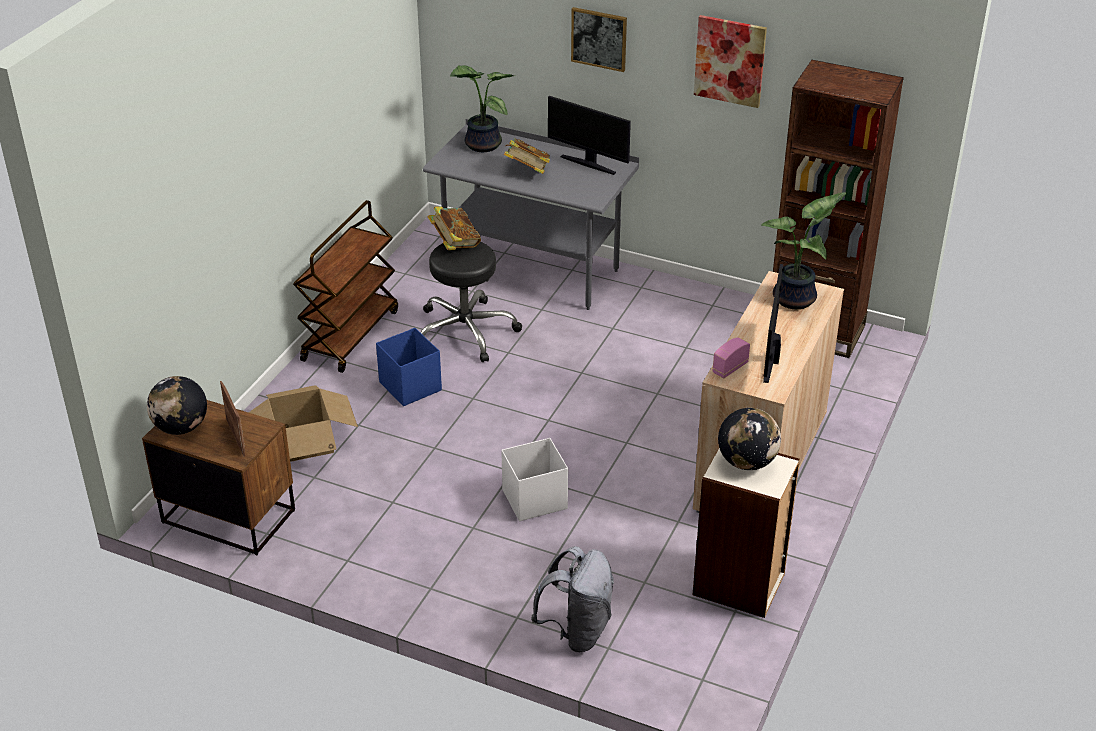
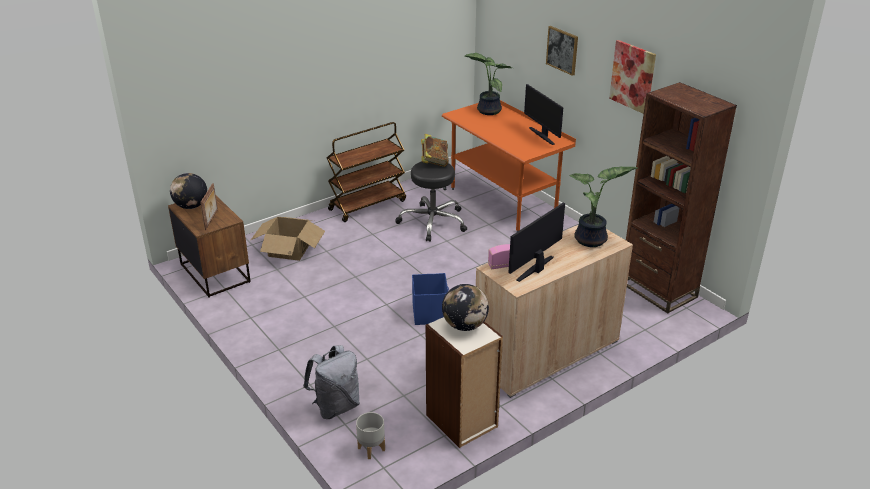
camera: 30 degrees right, 5 degrees down
(410, 386) = (374, 240): blue storage box -> blue storage box (430, 313)
(527, 171) = (500, 130): book -> none
(532, 271) = (503, 202): grey desk -> orange desk
(533, 499) = (383, 324): white storage box -> none
(667, 664) = (371, 449): none -> grey planter

